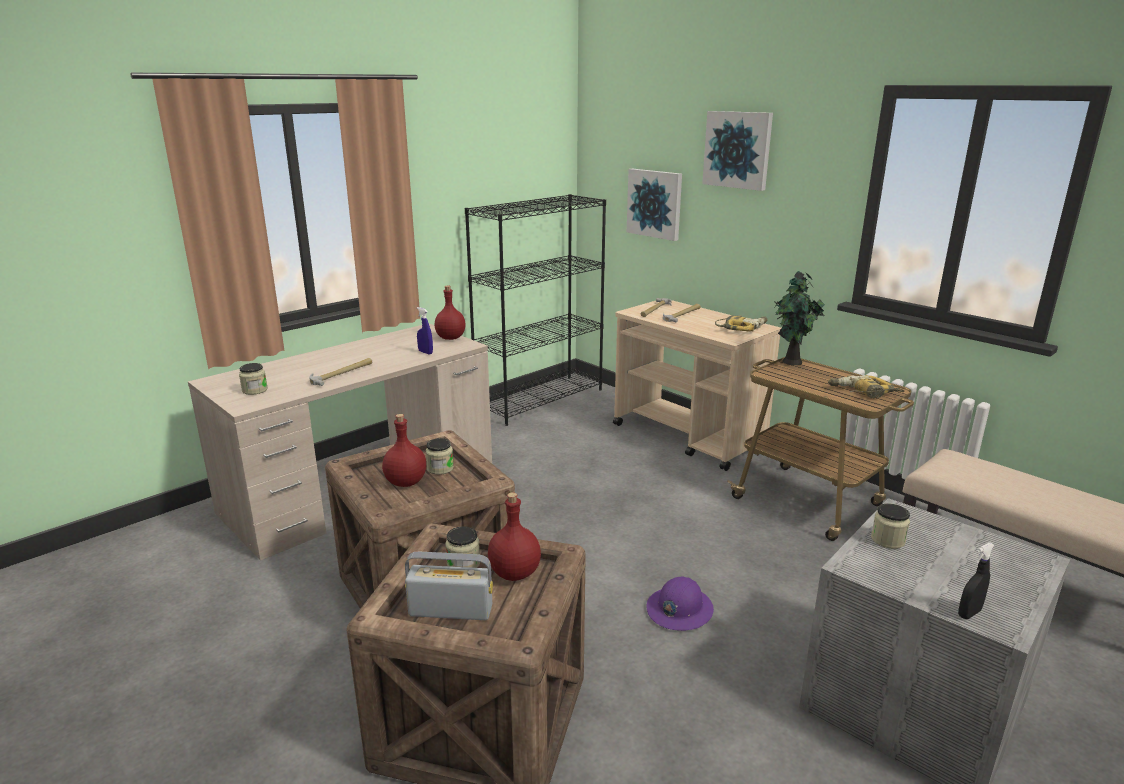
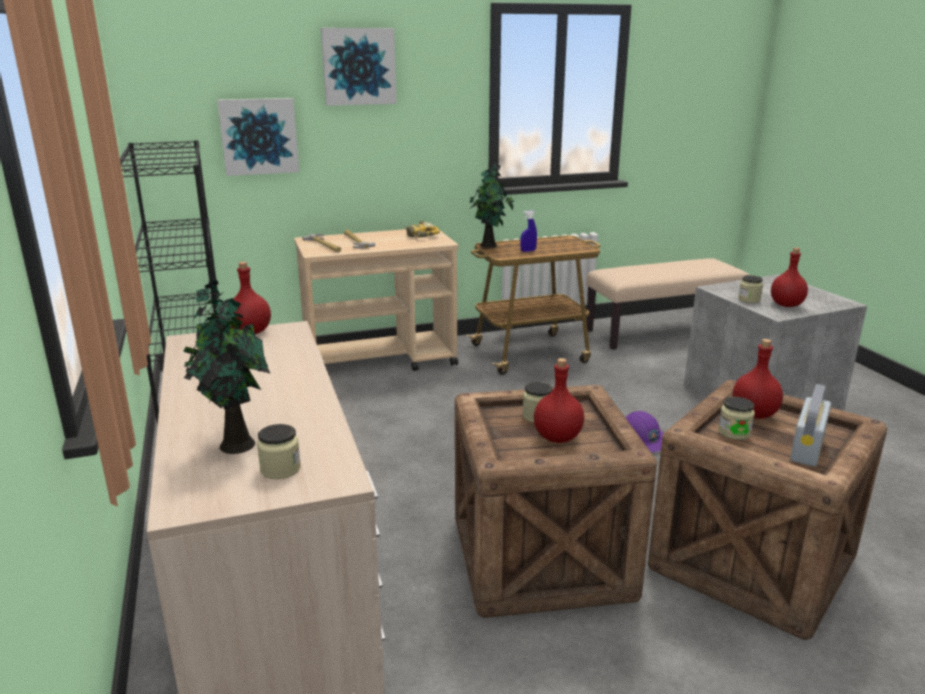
camera: 65 degrees left, 0 degrees up
(283, 374) = (235, 444): none -> potted plant
(342, 374) = (295, 404): hammer -> none
(425, 352) = (284, 350): blue spray bottle -> blue spray bottle (528, 251)
(863, 393) = (565, 245): power drill -> none
(906, 572) = (786, 305): none -> red bottle
(969, 613) = (831, 305): black spray bottle -> none

